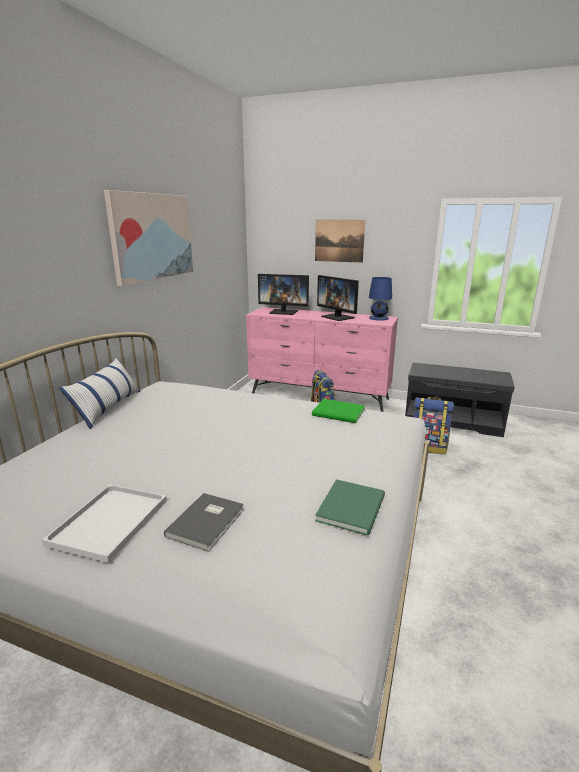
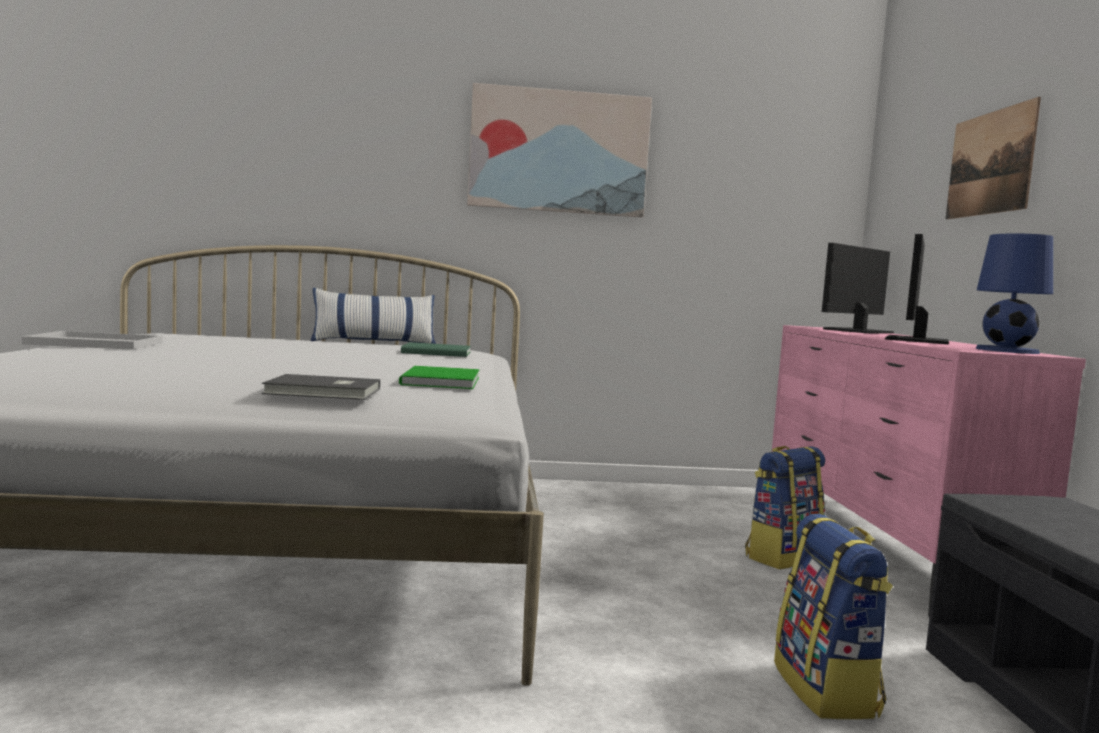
camera: 65 degrees right, 15 degrees down
(208, 522) = (80, 354): grey book -> grey book (324, 392)
(284, 312) = (857, 331): monitor -> monitor turned 60 degrees clockwise
(353, 507) = (94, 378): green book -> green book (438, 353)

